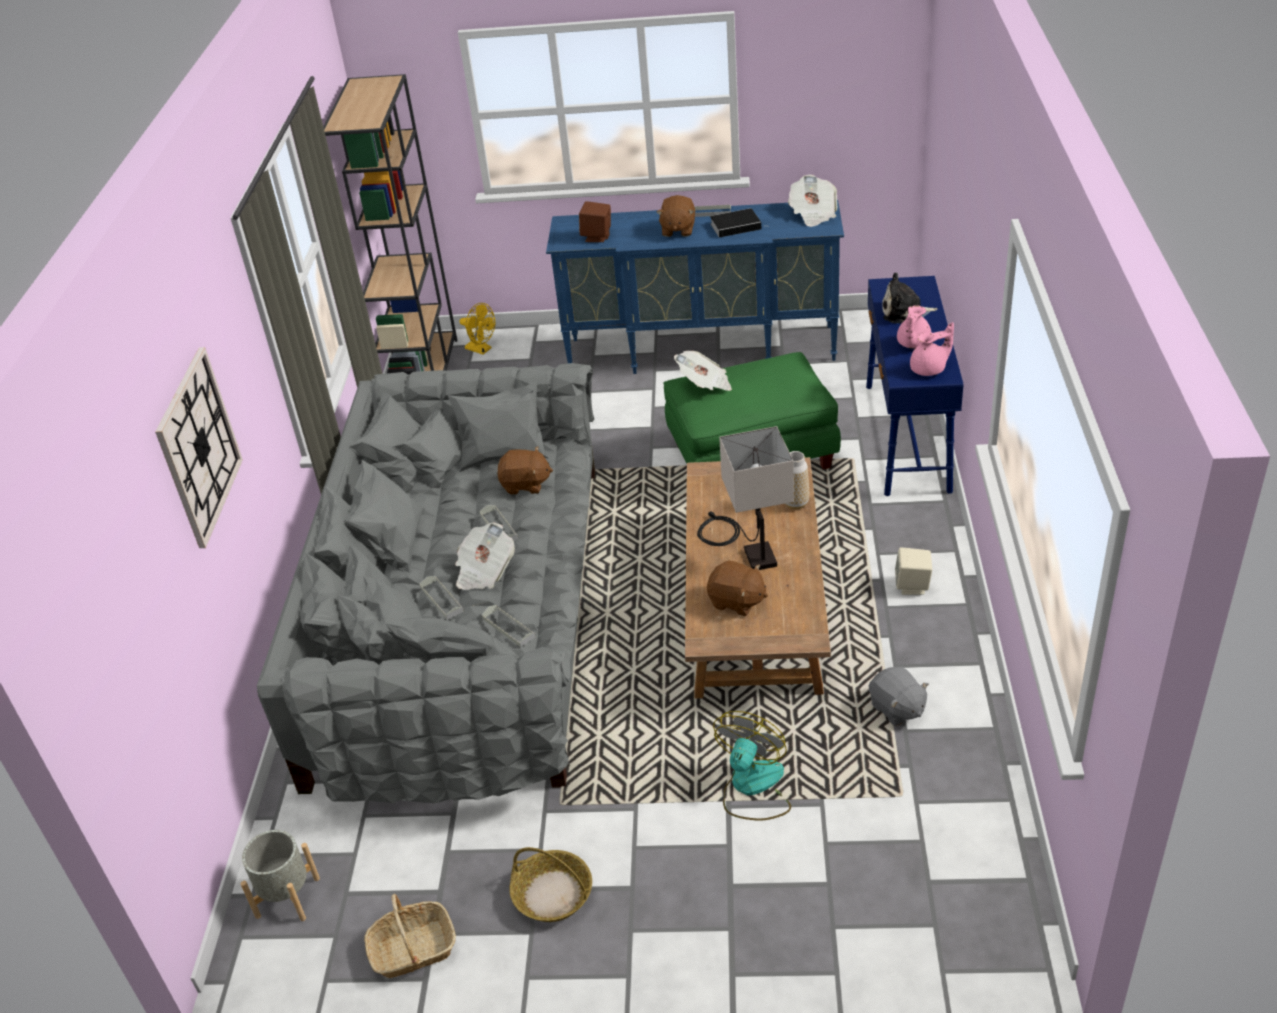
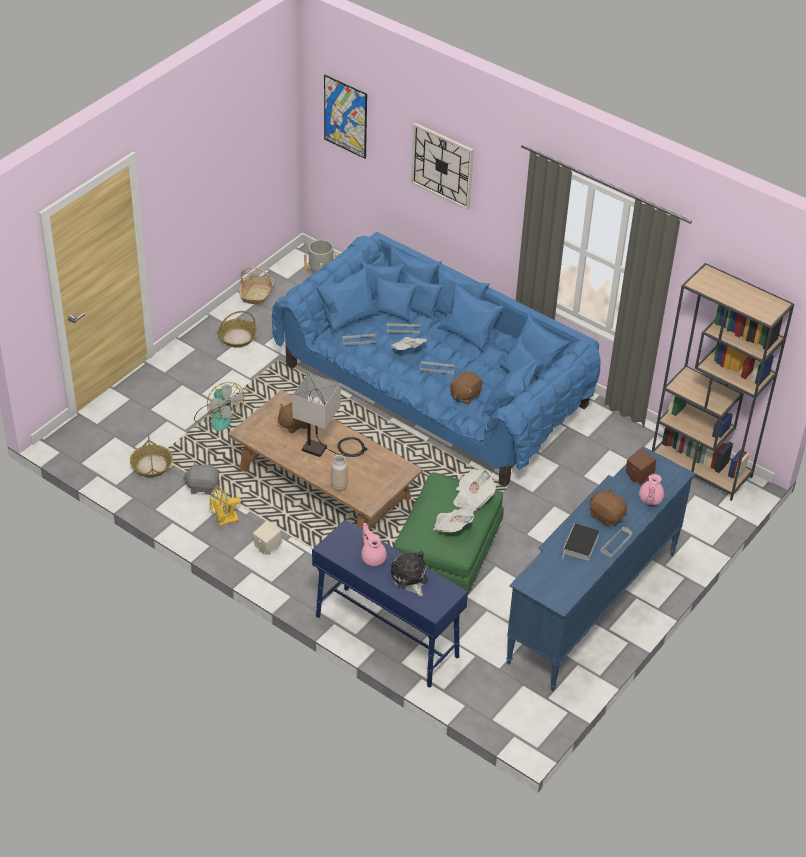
camera: 120 degrees right, 5 degrees up
(114, 612) = (345, 116): none -> picture
(467, 618) = (431, 385): grey sofa -> blue sofa
(482, 349) = (705, 506): yellow fan -> yellow fan (224, 521)
(813, 214) = (555, 590): newspaper -> newspaper (452, 527)
(904, 312) = (409, 578): plush toy -> plush toy turned 60 degrees counterclockwise
(928, 790) = (151, 465): none -> basket
(929, 369) = (340, 545): pink teapot -> pink teapot (650, 499)

